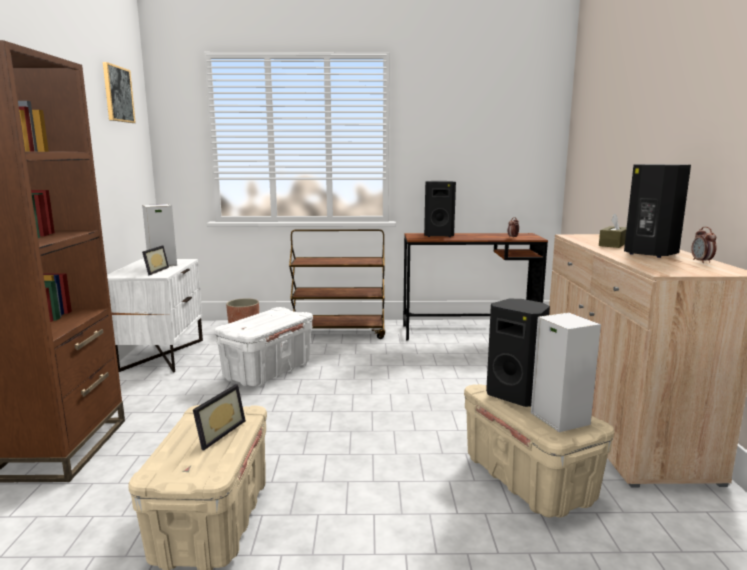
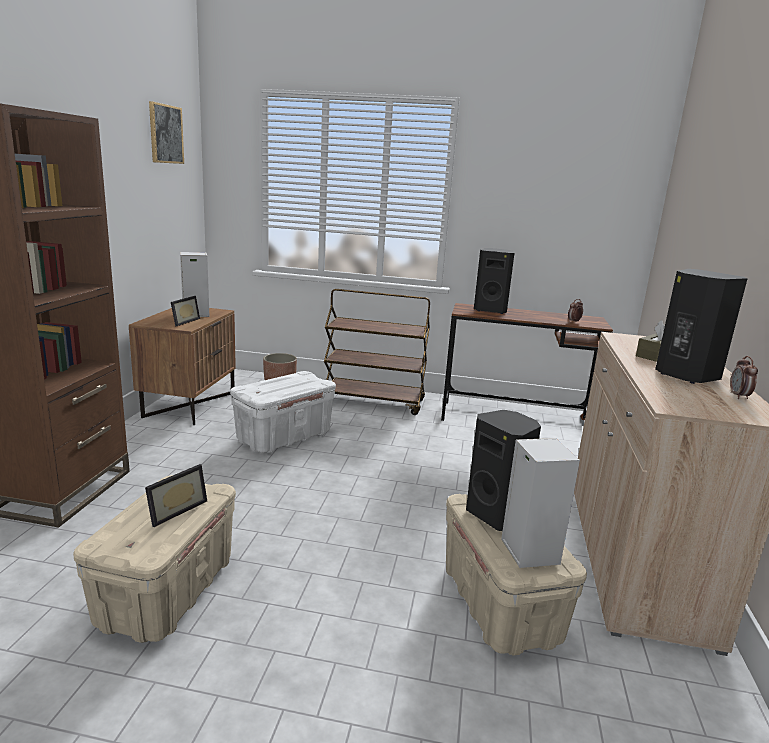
camera: 10 degrees right, 5 degrees up
(161, 355) = (189, 404): white nightstand -> brown nightstand

